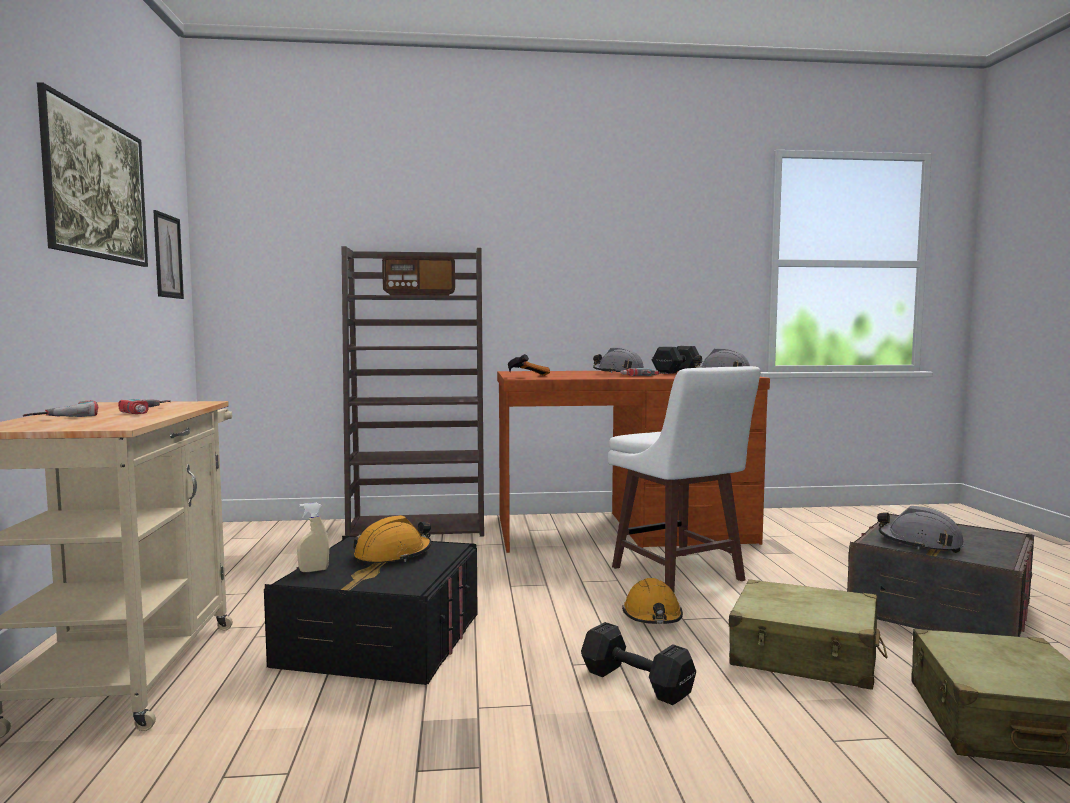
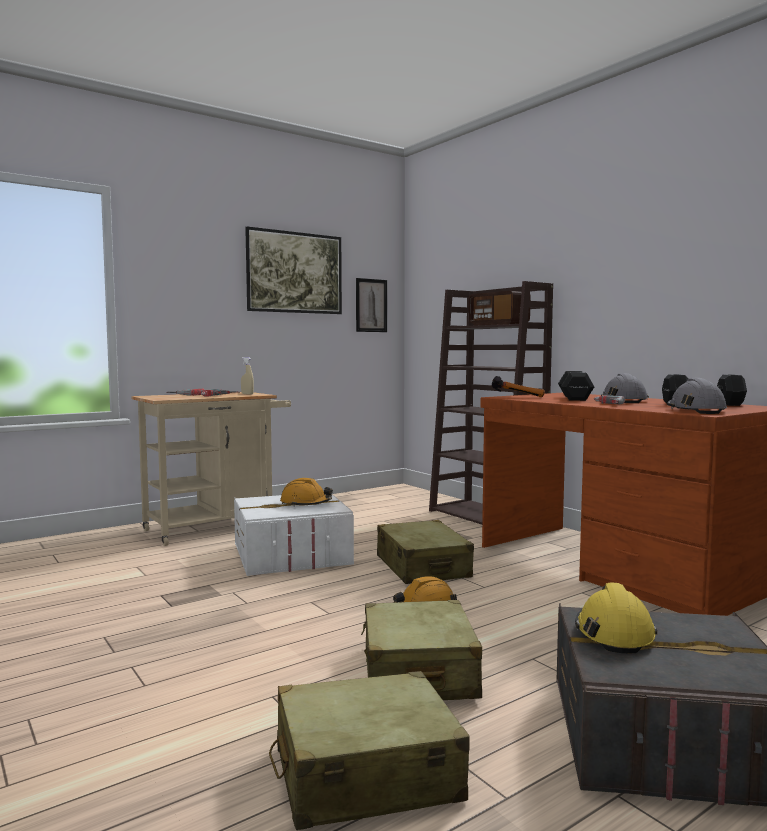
camera: 60 degrees right, 0 degrees up
(313, 570) = (263, 498): beige spray bottle -> beige spray bottle (247, 394)
(381, 640) = (291, 555): black storage box -> white storage box
(531, 588) = (423, 567): none -> beige suitcase
(634, 682) = (303, 622): black dumbbell -> black dumbbell (575, 398)
(678, 575) = (534, 604): white stool -> none
(920, 544) = (614, 633): grey hard hat -> yellow hard hat

